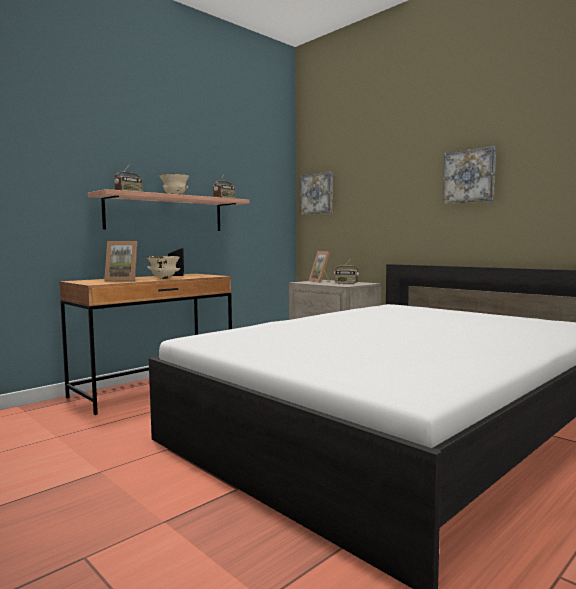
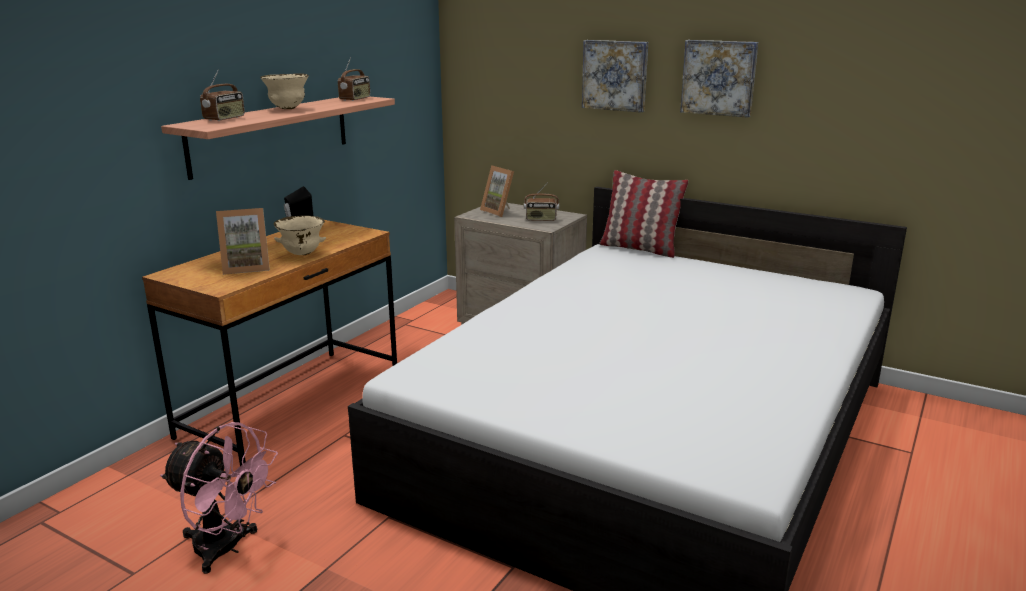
camera: 15 degrees left, 15 degrees up
(46, 453) = (227, 549): none -> pink fan
(317, 194) = (480, 67): picture -> picture (615, 75)
(417, 305) = (639, 248): none -> pillow

